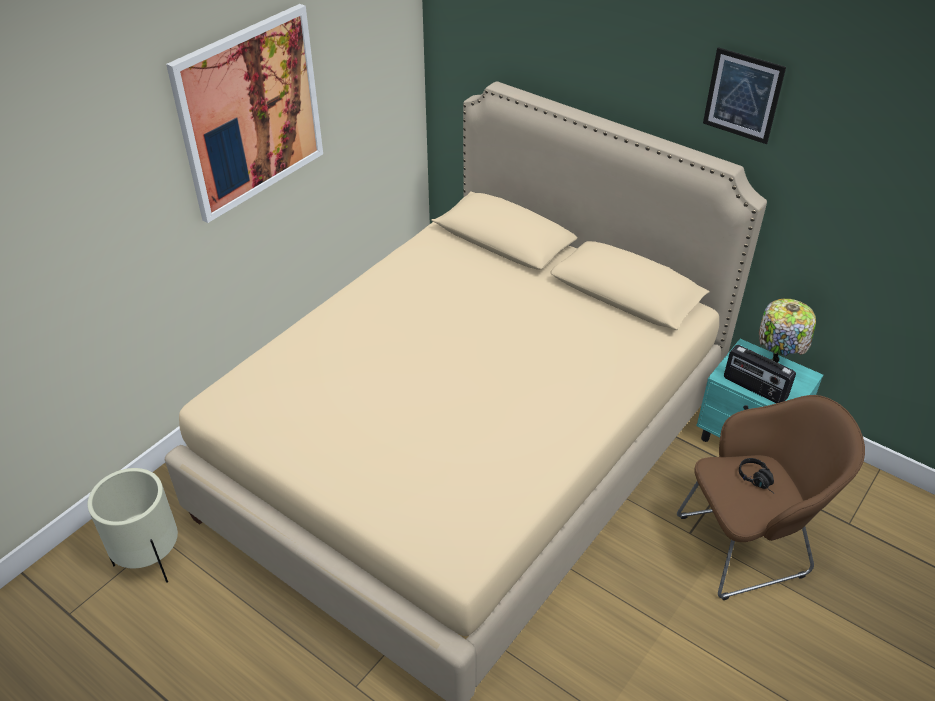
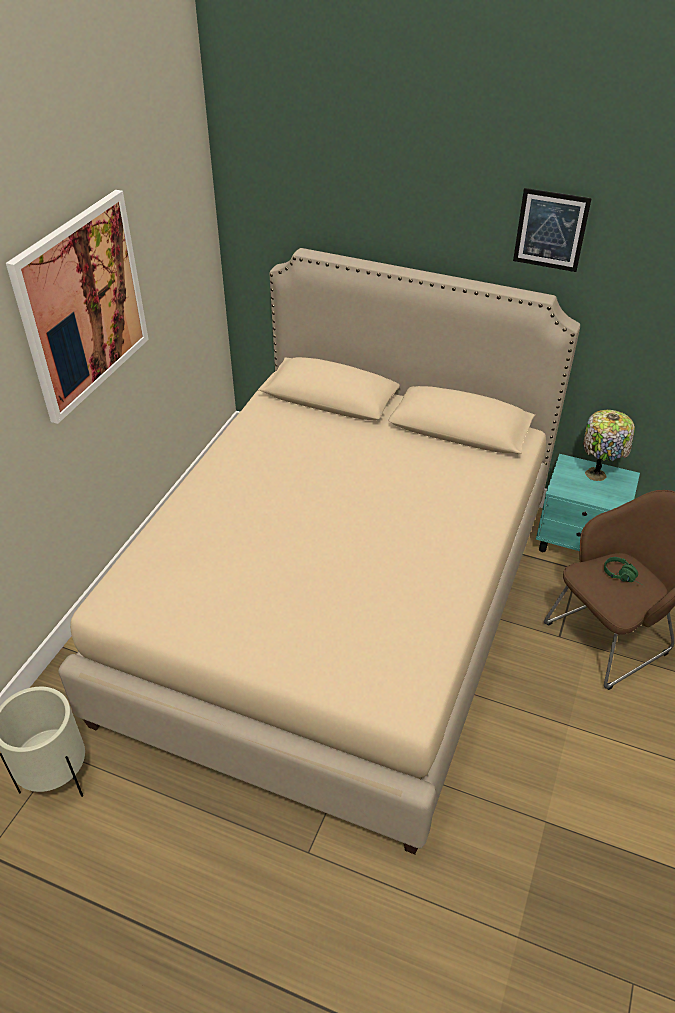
camera: 15 degrees left, 0 degrees up
(754, 388) = (588, 495): radio -> none
(758, 481) = (623, 576): black headphones -> green headphones

